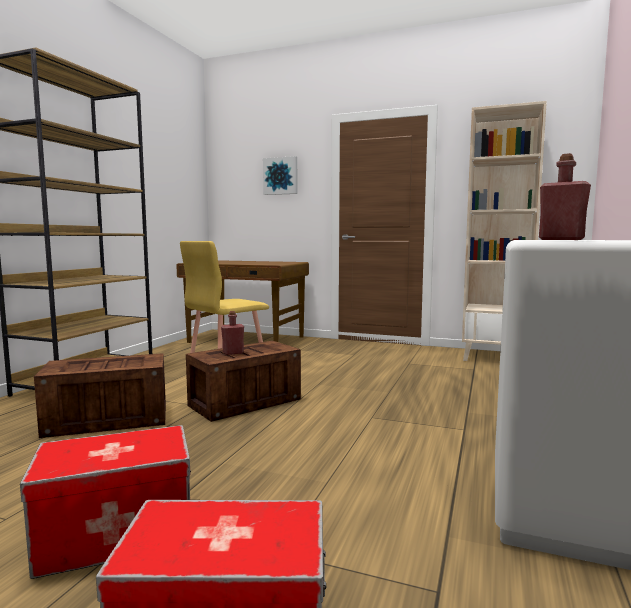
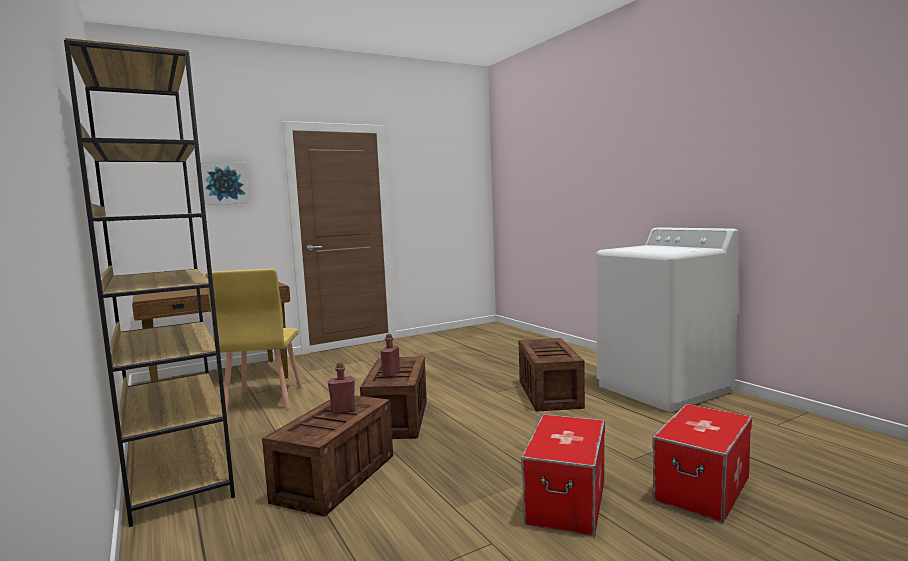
camera: 50 degrees left, 0 degrees up
(416, 441) = (548, 393): none -> crate
(495, 357) = (456, 334): beige bookcase -> none
(561, 240) = (677, 252): red bottle -> red bottle (343, 410)

